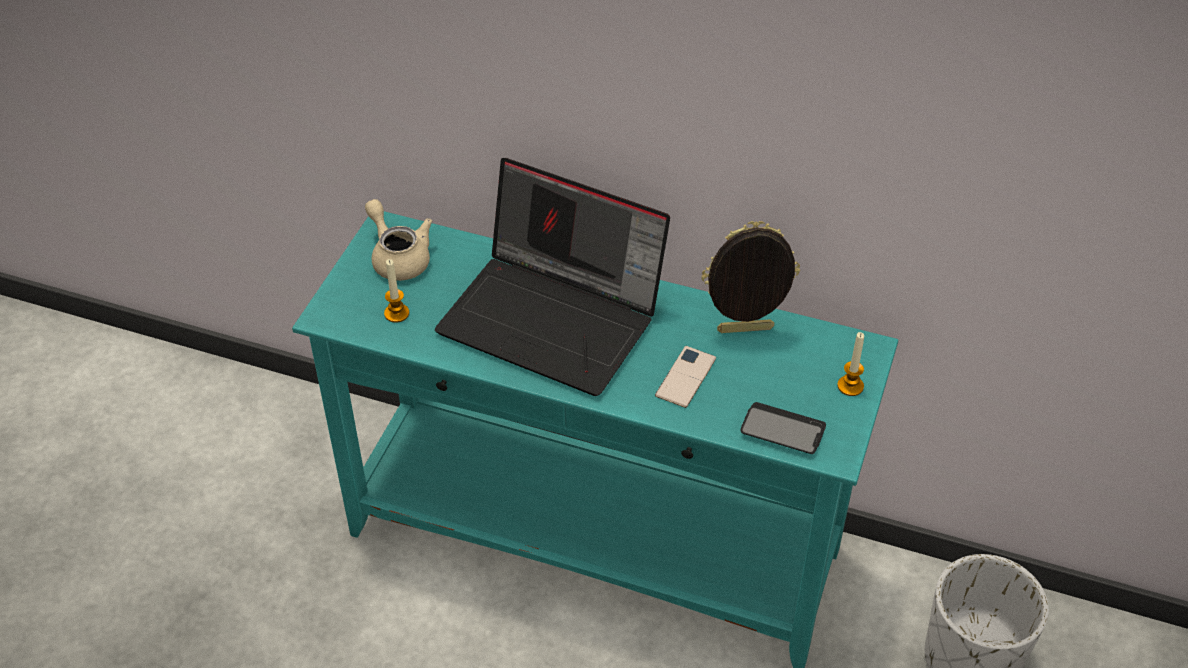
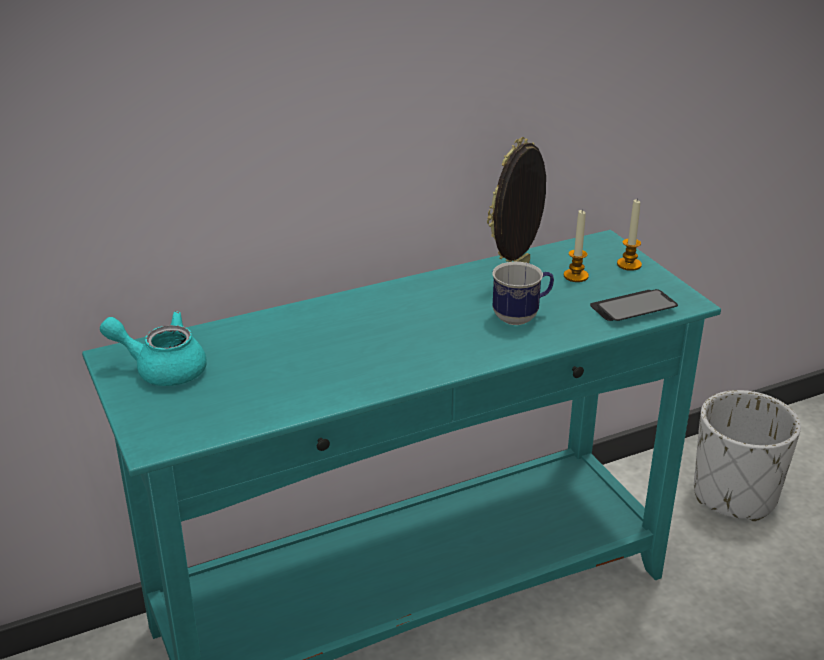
camera: 45 degrees left, 15 degrees down
(396, 313) = (223, 404): candle -> candle (576, 276)
(398, 257) = (162, 368): beige teapot -> turquoise teapot
(555, 318) = (367, 335): laptop -> none
(685, 377) = (521, 316): phone -> mug

